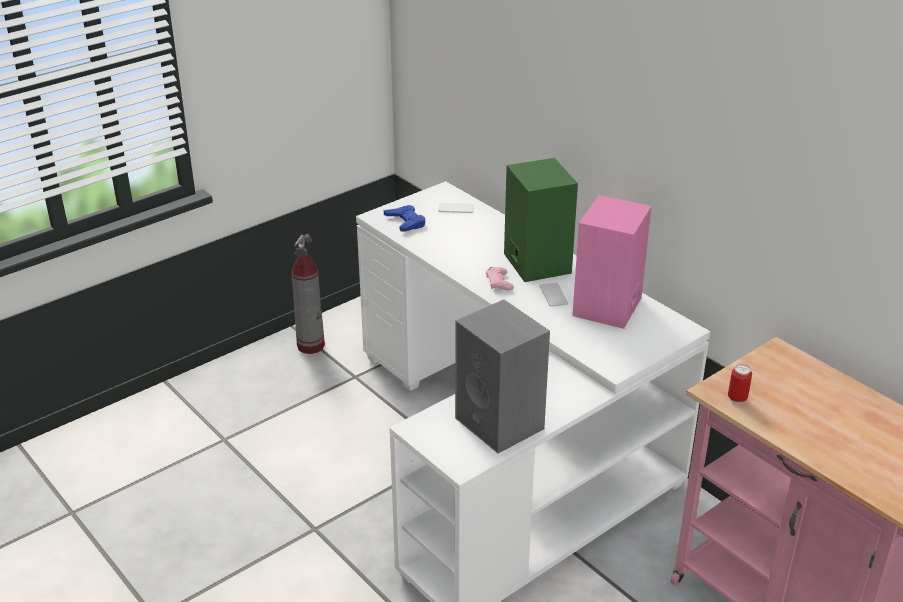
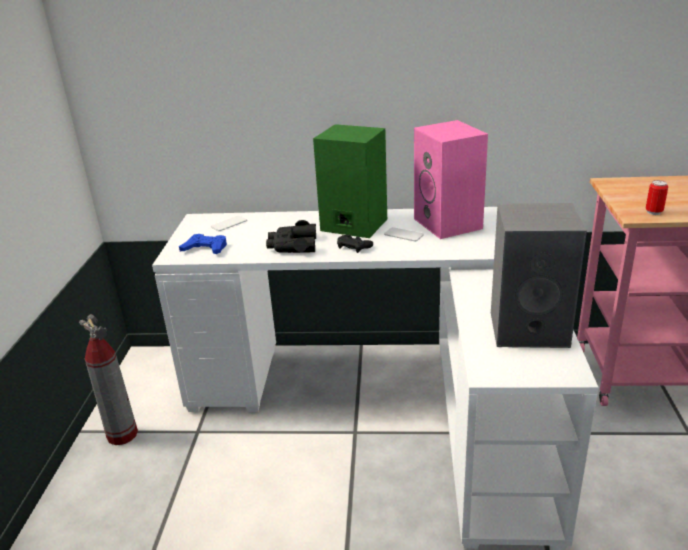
camera: 45 degrees left, 5 degrees down
(462, 255) = (292, 246): none -> black binoculars
(499, 283) = (354, 247): pink game controller -> black game controller

